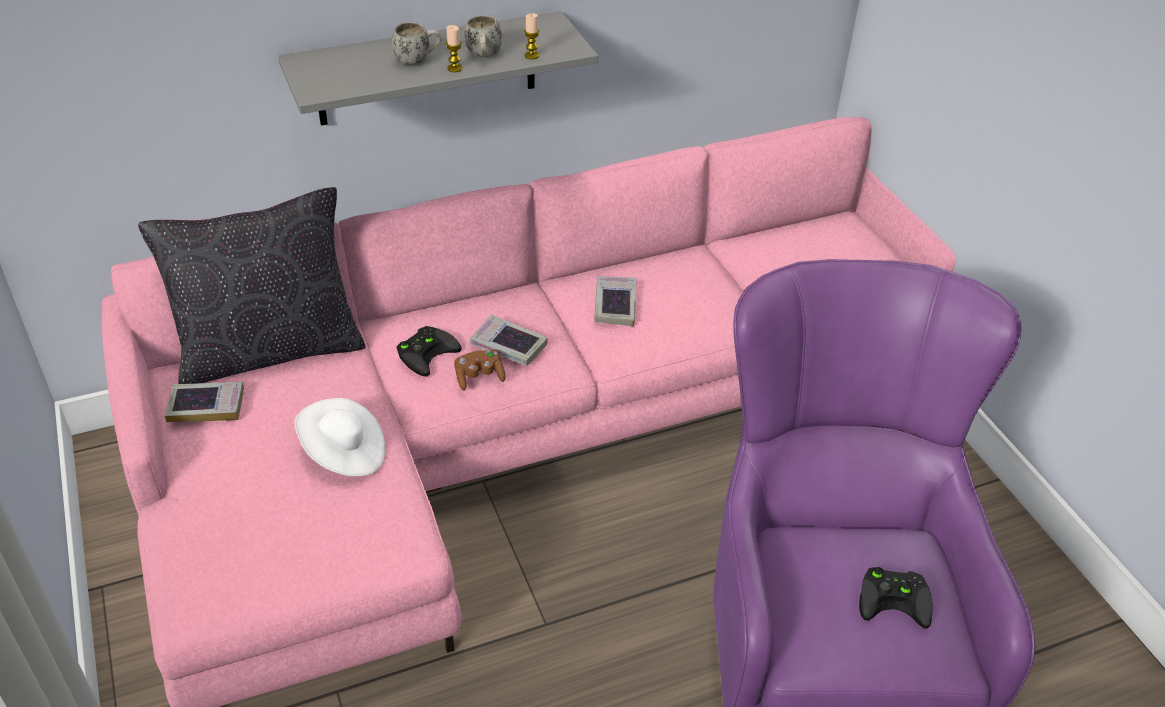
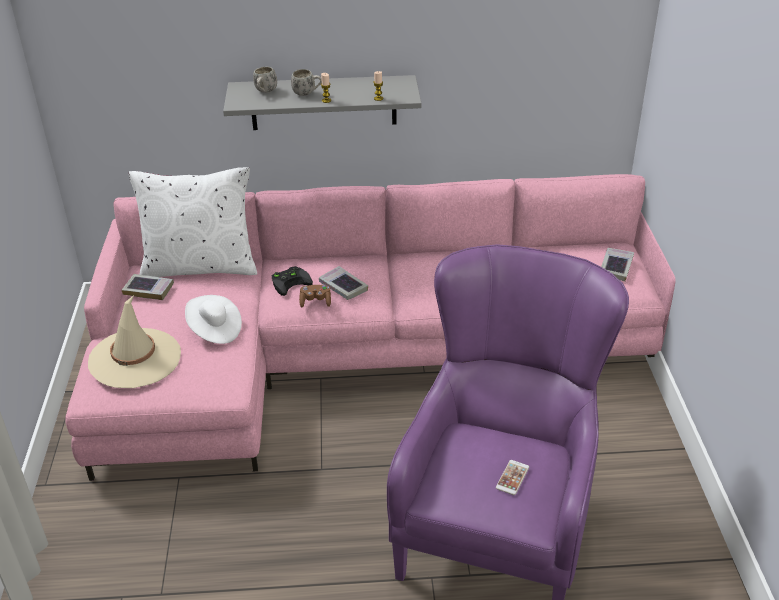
camera: 20 degrees right, 5 degrees down
(239, 530) = (135, 358): none -> beige hat
(270, 350) = (200, 266): black pillow -> white pillow
(484, 56) = (348, 96): white mug -> white mug (265, 92)
(615, 305) = (425, 274): book -> book (615, 267)
(896, 598) = (512, 477): black game controller -> phone

